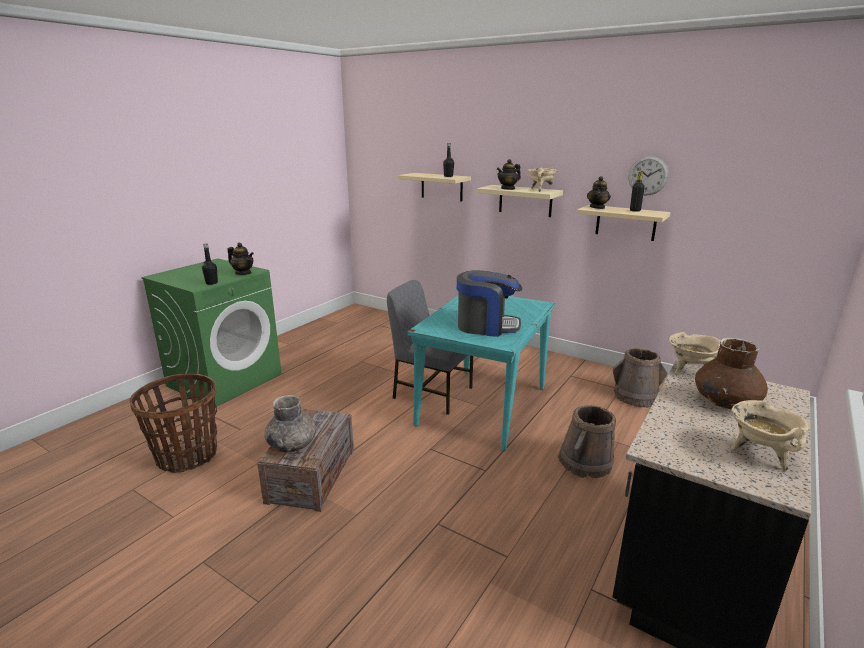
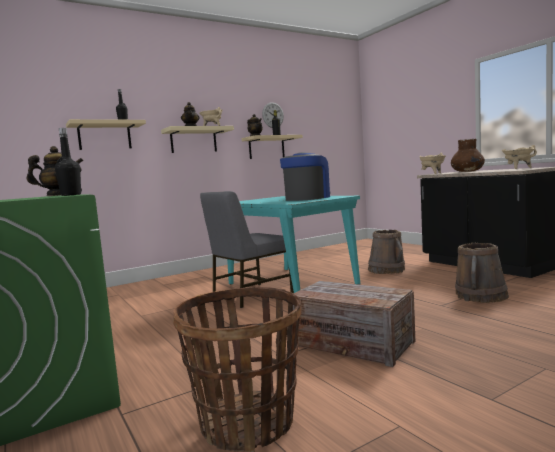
camera: 65 degrees left, 15 degrees down
(292, 444) = (364, 297): grey vase -> none
(636, 397) = (321, 255): brown bucket -> brown bucket (481, 296)

